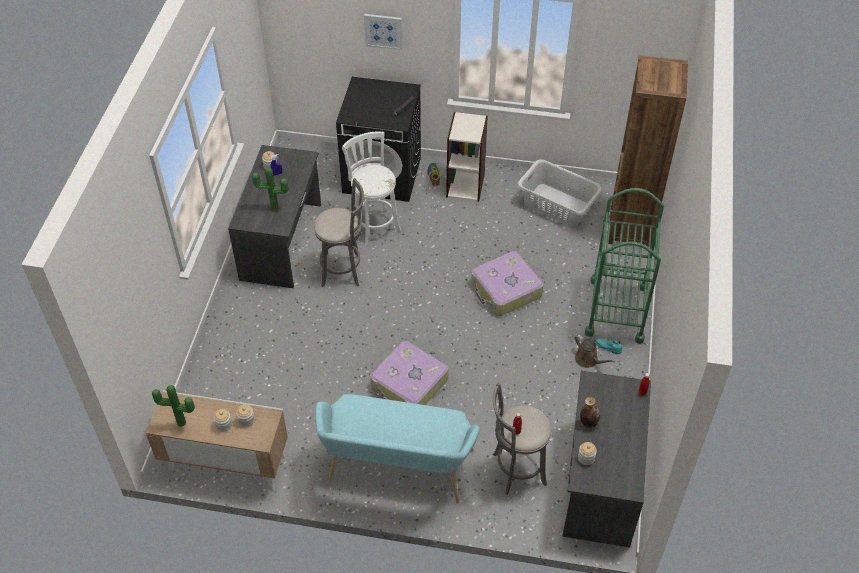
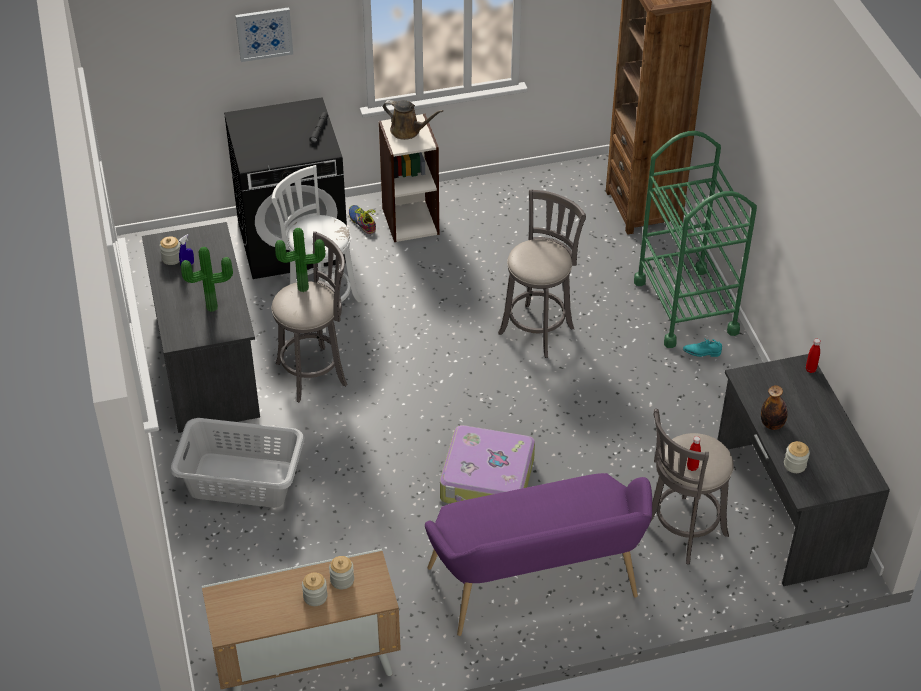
camera: 25 degrees left, 5 degrees down
(181, 424) = (256, 618): potted plant -> potted plant (304, 289)
(397, 471) = (537, 589): turquoise bench -> purple bench
(505, 290) = (538, 328): suitcase -> grey stool
(557, 205) = (540, 209): grey laundry basket -> grey laundry basket (242, 481)
(588, 360) = (688, 375): brown watering can -> brown watering can (408, 131)

